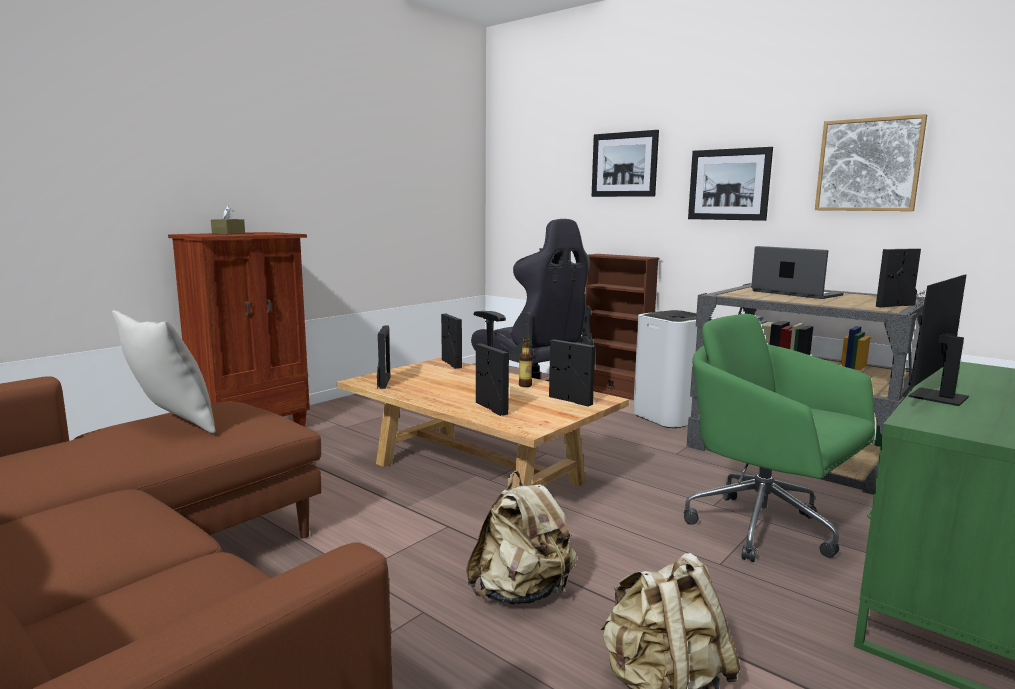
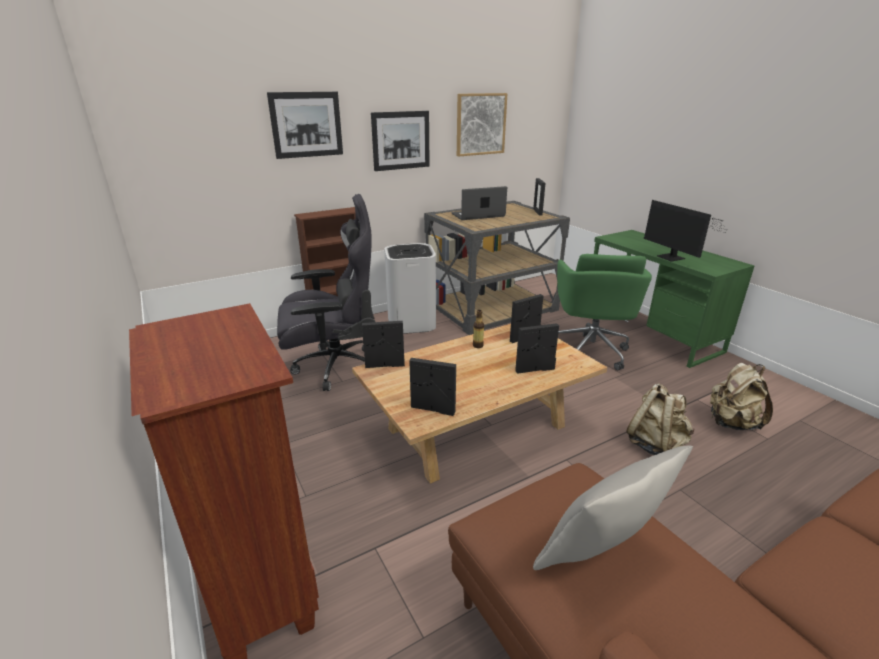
camera: 70 degrees left, 15 degrees up
(228, 233) = (184, 357): brown tissue box -> none
(767, 531) = (590, 350): green office chair -> green office chair turned 60 degrees counterclockwise

